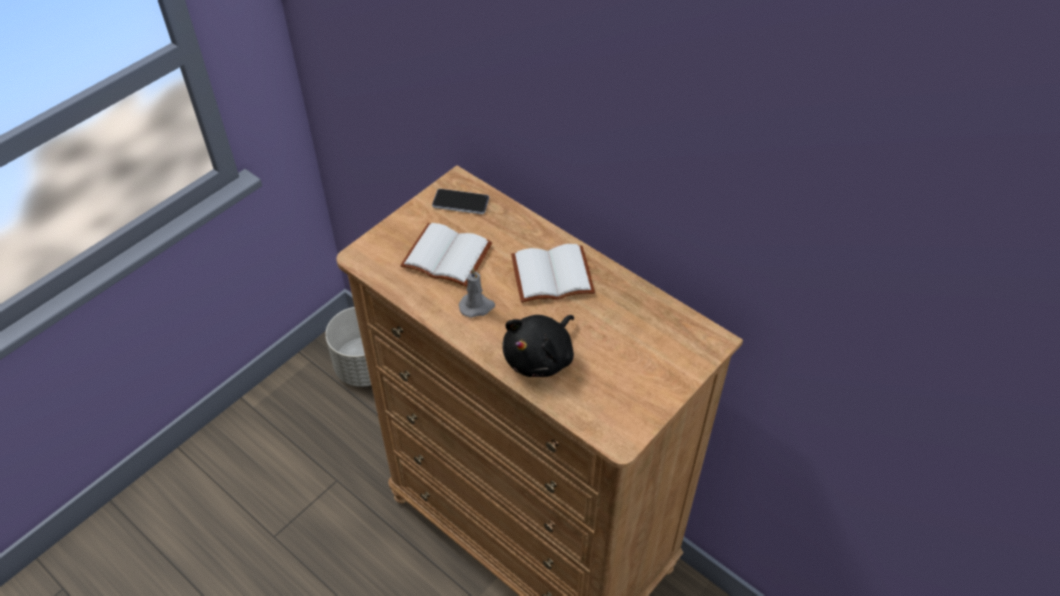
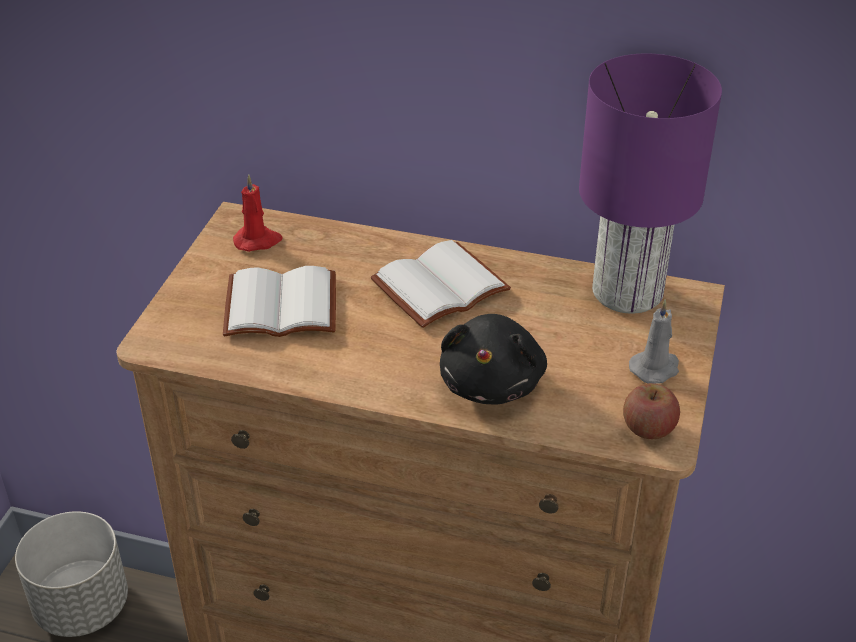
camera: 25 degrees left, 10 degrees down
(460, 202) = (258, 241): phone -> red candle
(477, 306) = (364, 351): grey candle -> grey candle (655, 368)
(617, 426) = (648, 428): none -> apple
(673, 322) = (629, 292): none -> purple table lamp

